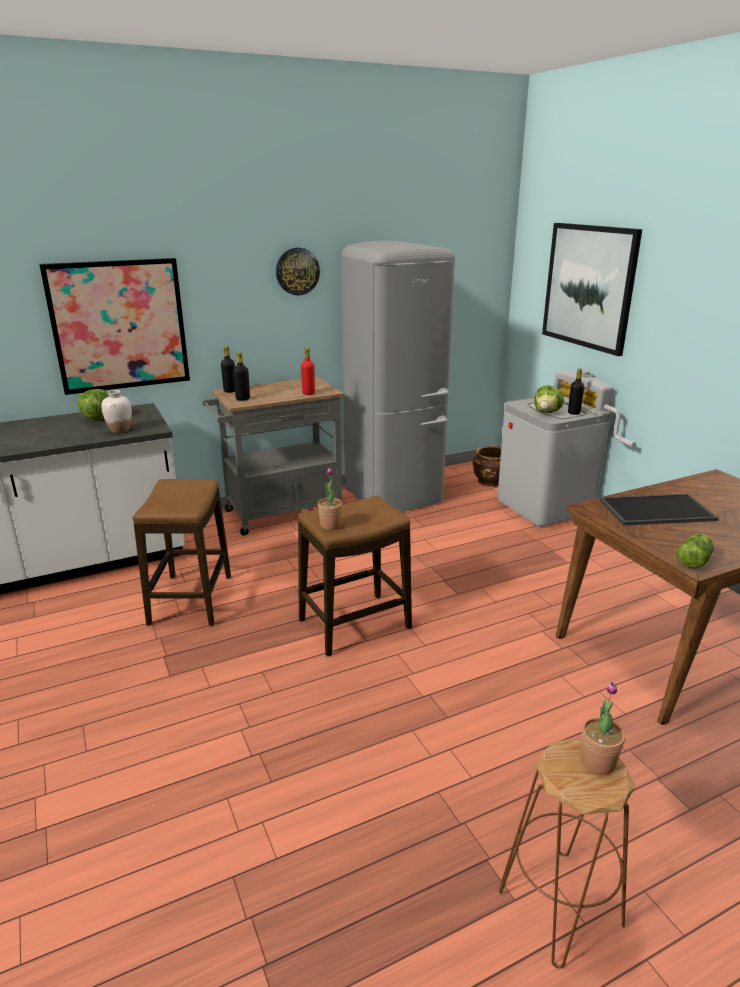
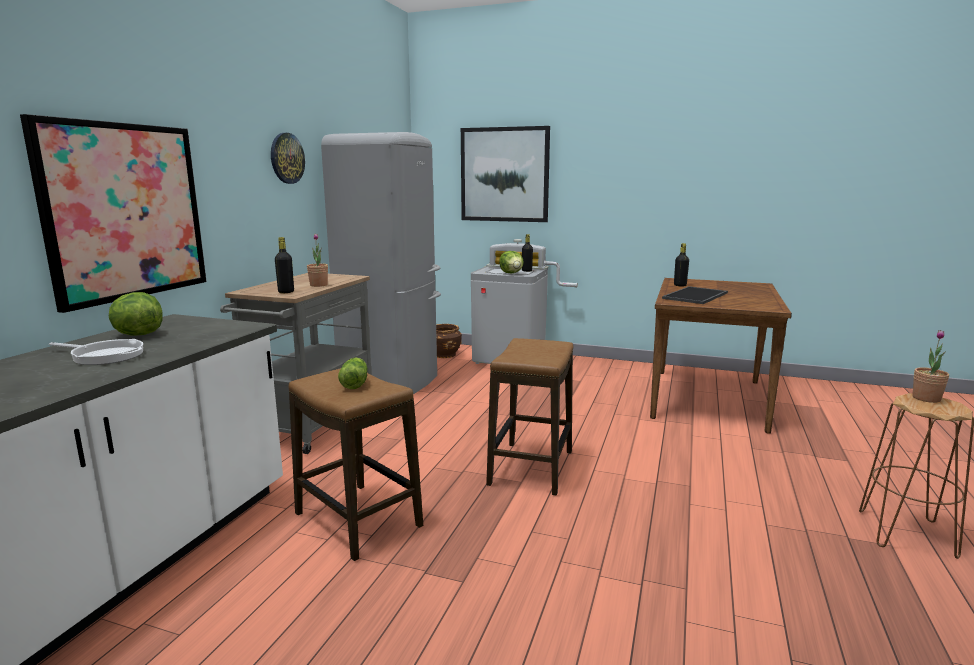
camera: 45 degrees left, 10 degrees down
(50, 432) = (105, 356): none -> frying pan
(120, 430) = (208, 335): white vase -> none
(230, 391) = (251, 290): black bottle -> black bottle (680, 285)
(308, 393) = (339, 280): red bottle -> none
(330, 525) = (536, 359): potted plant -> potted plant (318, 285)
(694, 560) = (767, 307): lettuce -> lettuce (355, 383)

